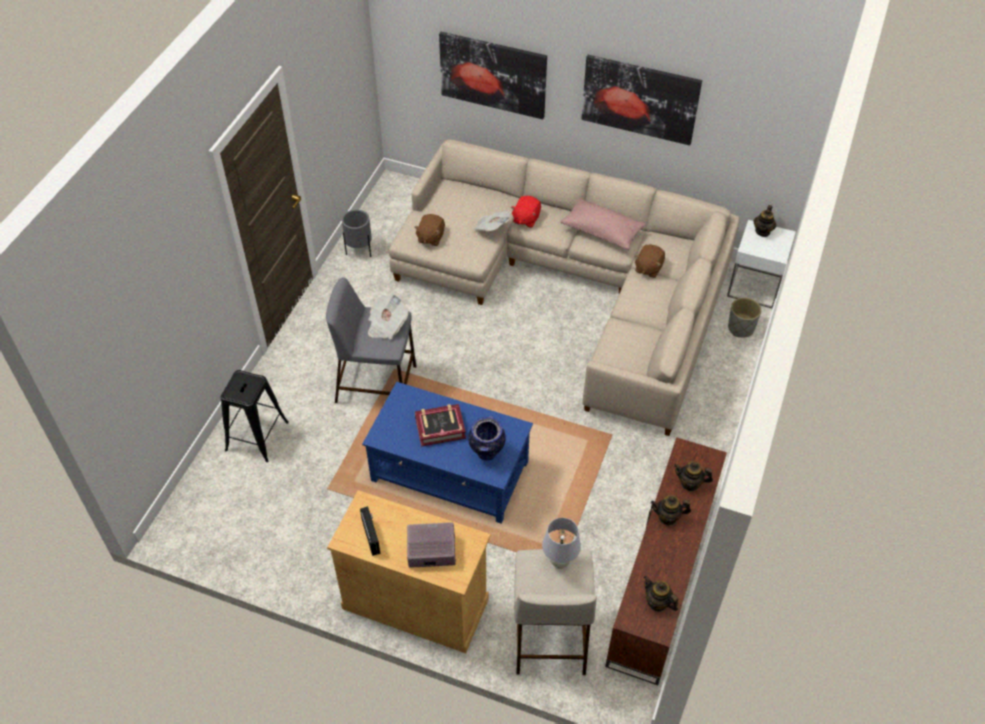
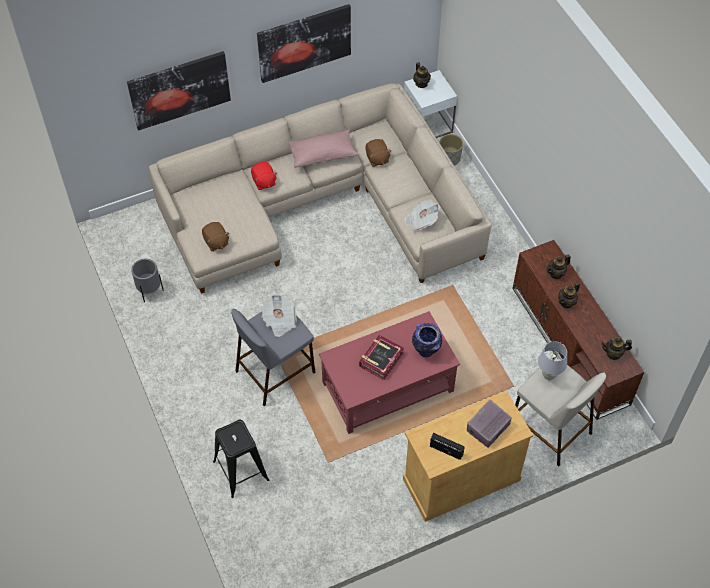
camera: 45 degrees left, 5 degrees up
(450, 472) = (388, 387): blue coffee table -> red coffee table
(492, 228) = (250, 204): newspaper -> newspaper (421, 221)

